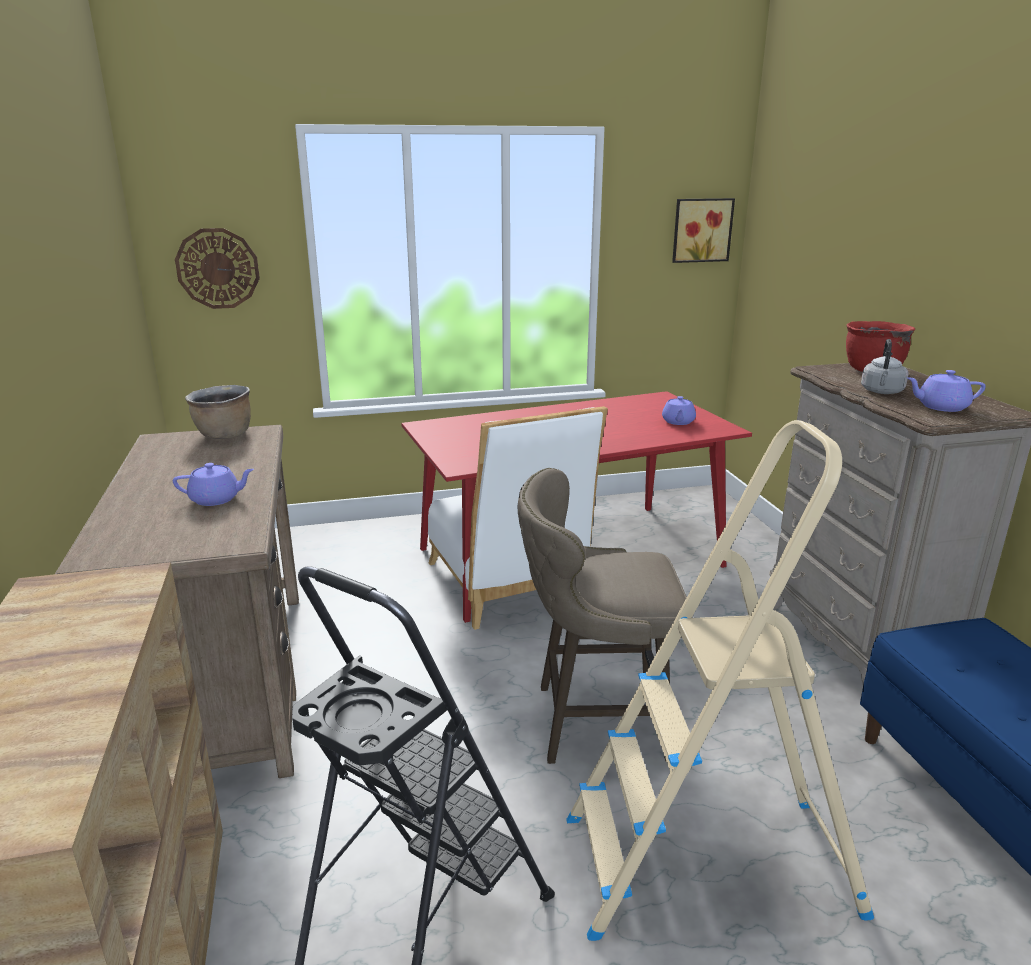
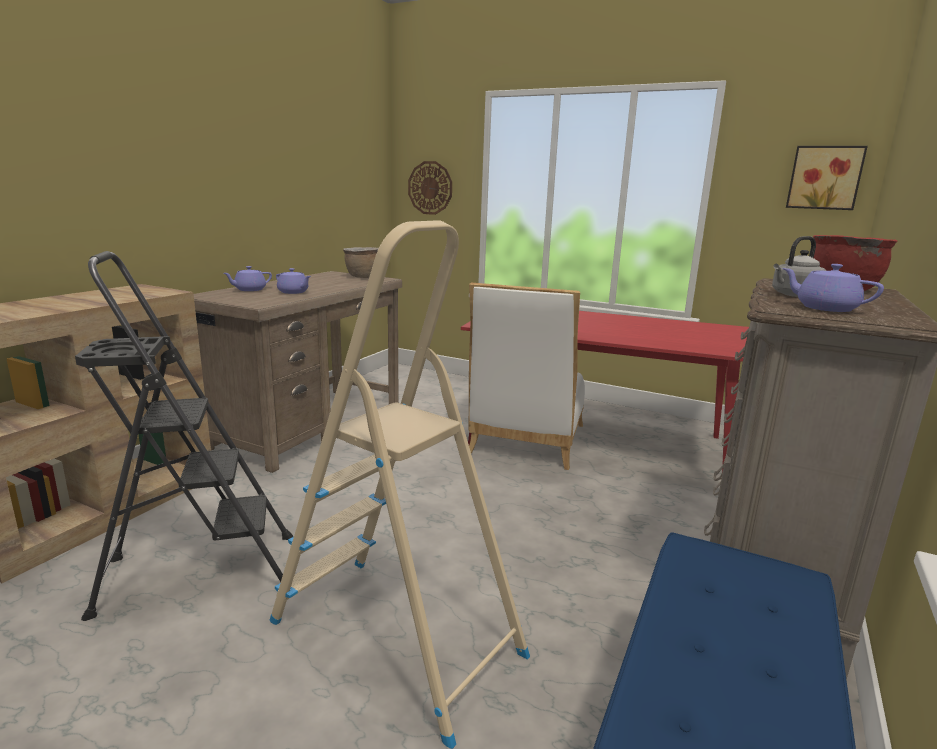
camera: 40 degrees right, 5 degrees down
(593, 721) = (458, 528): beige stool -> none
(678, 422) = (708, 341): purple teapot -> purple teapot (249, 290)

